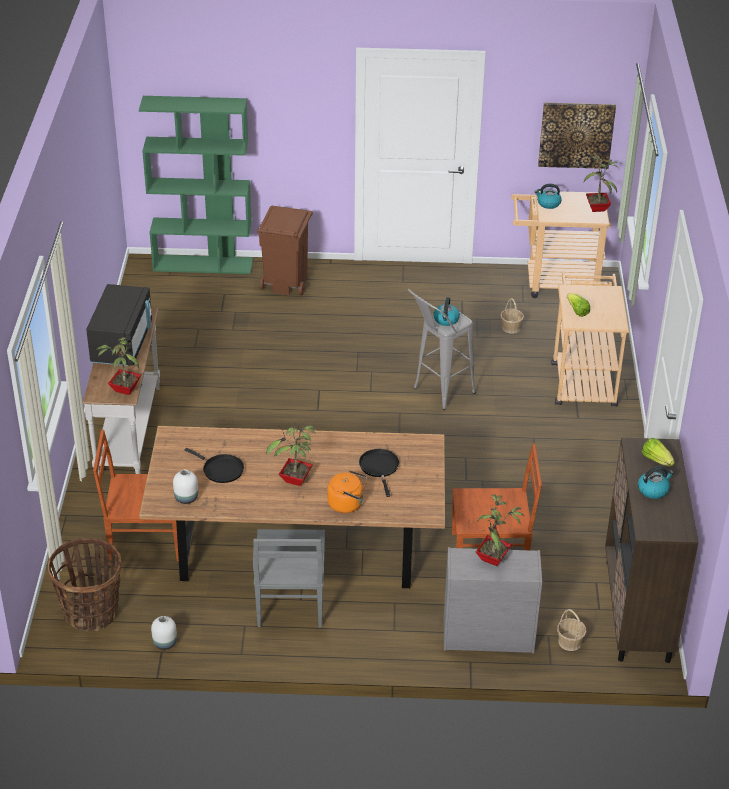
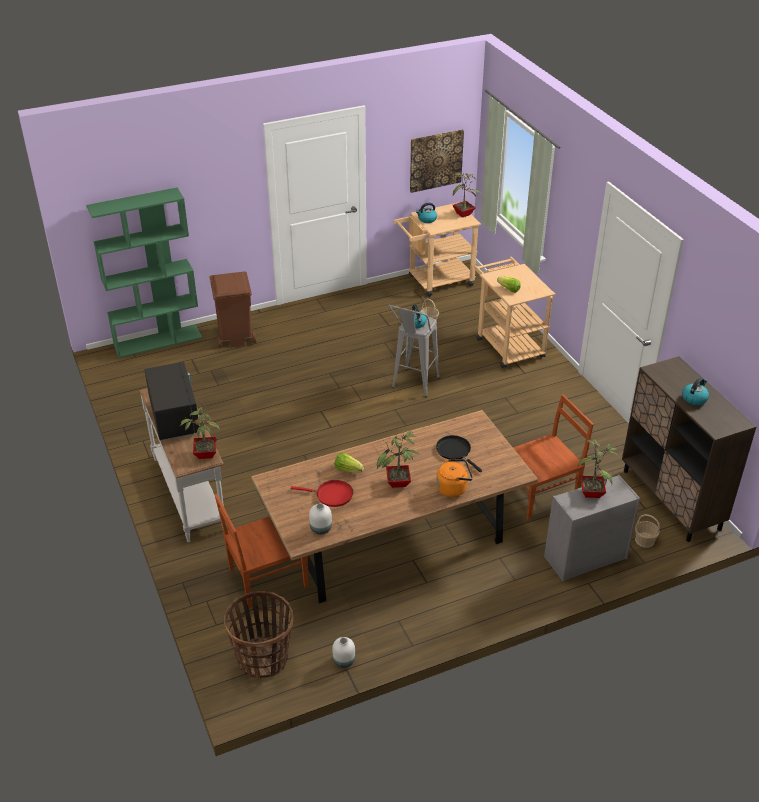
camera: 25 degrees left, 0 degrees up
(221, 470) = (331, 495): black frying pan -> red frying pan
(290, 602) = (420, 587): grey chair -> none
(656, 460) = (677, 376): lettuce -> lettuce (348, 469)

